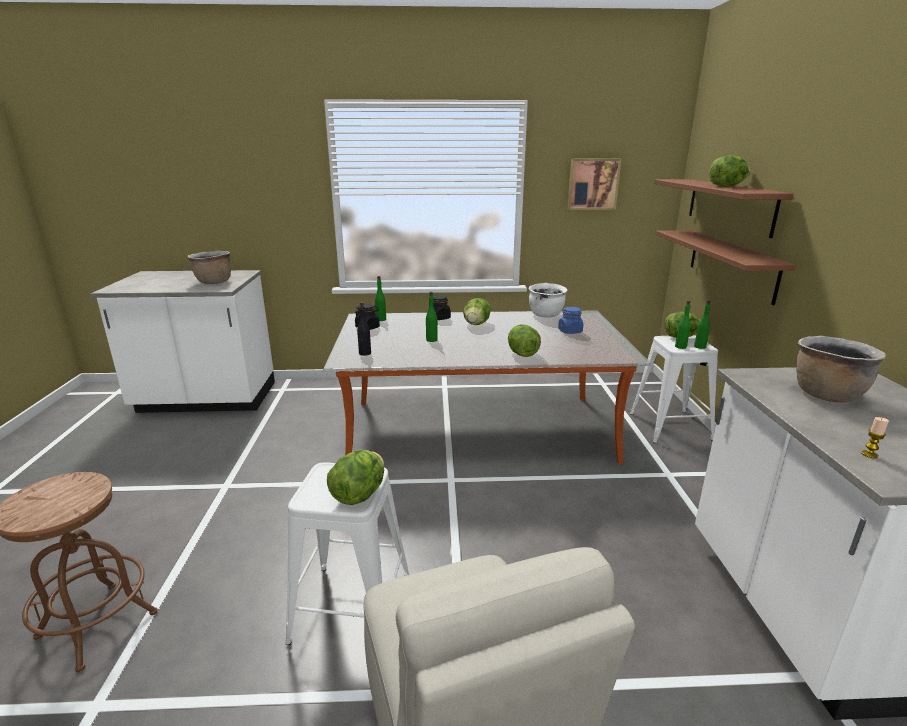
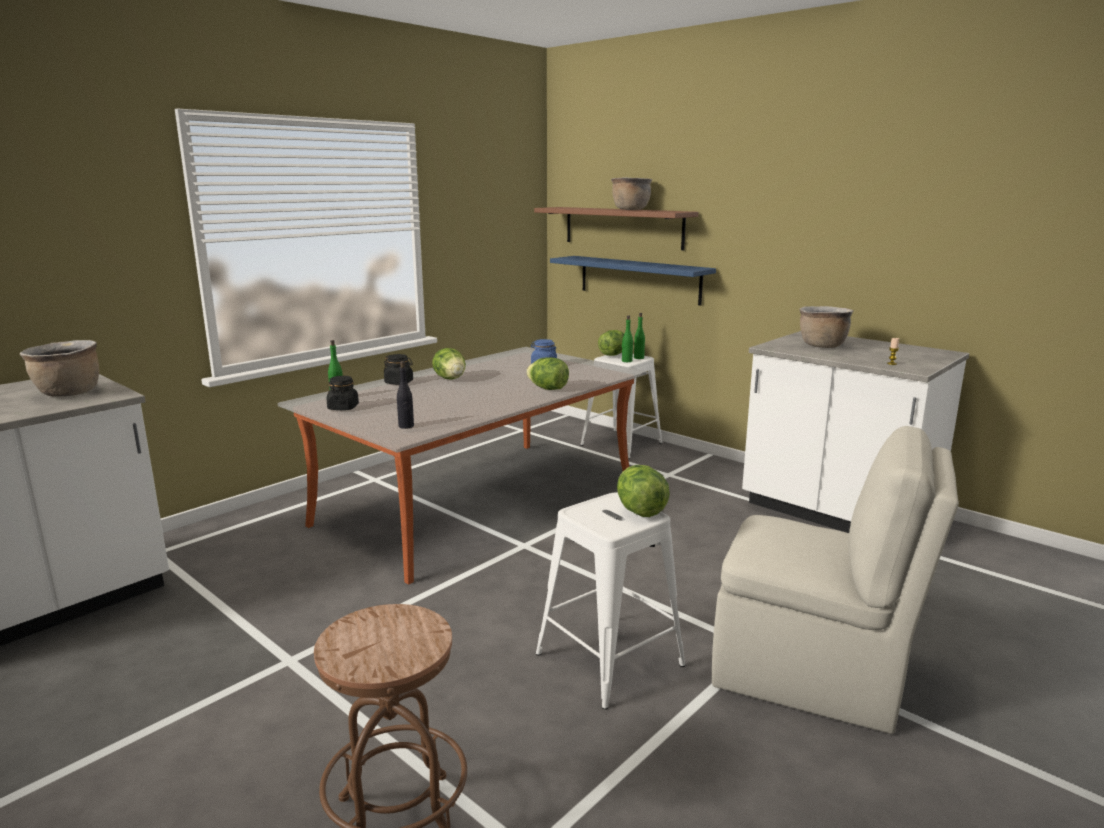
camera: 45 degrees left, 5 degrees down
(432, 340) = (442, 400): green bottle -> none
(546, 315) = (494, 358): white cooking pot -> none
(592, 184) = (479, 215): picture -> none
(726, 186) = (630, 210): lettuce -> brown cooking pot
(731, 264) = (639, 279): brown shelf -> blue shelf

